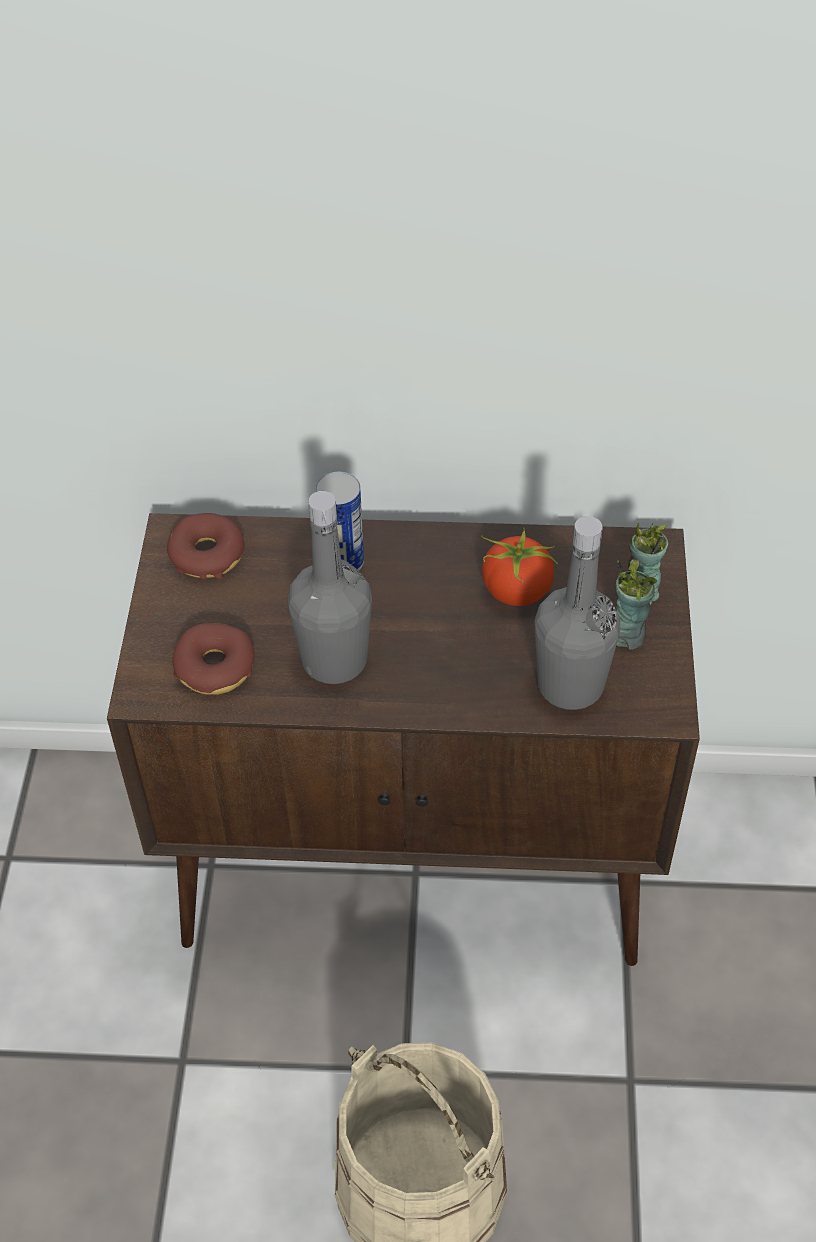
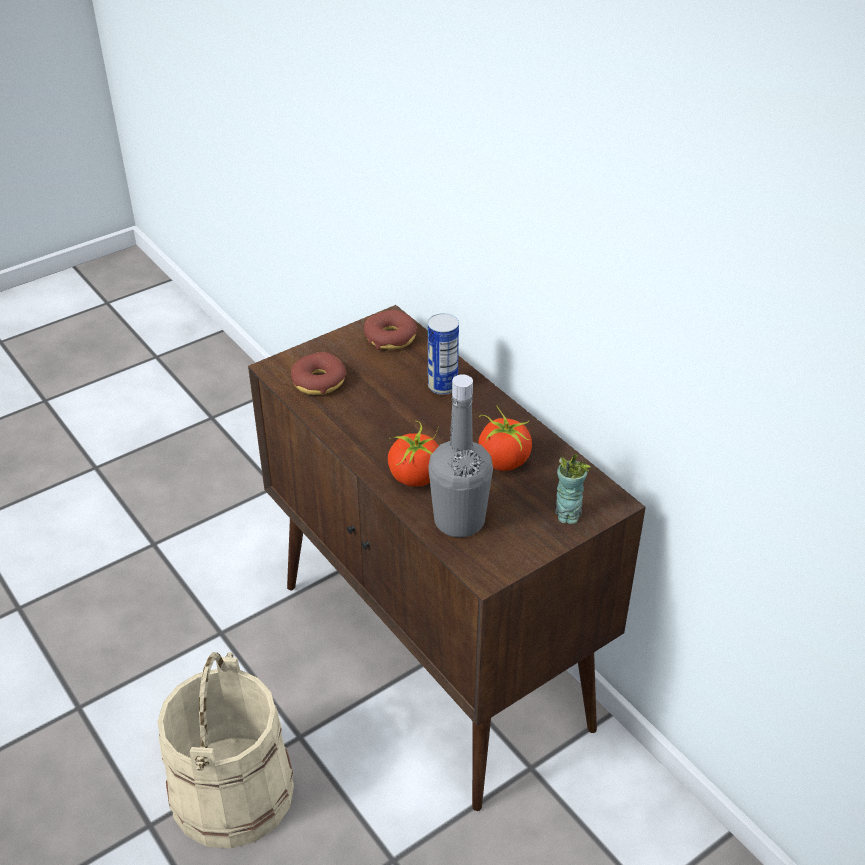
camera: 50 degrees right, 10 degrees down
(334, 660) = (371, 419): grey bottle -> none
(468, 679) = (415, 477): none -> tomato
(627, 635) = (526, 525): cup -> none

